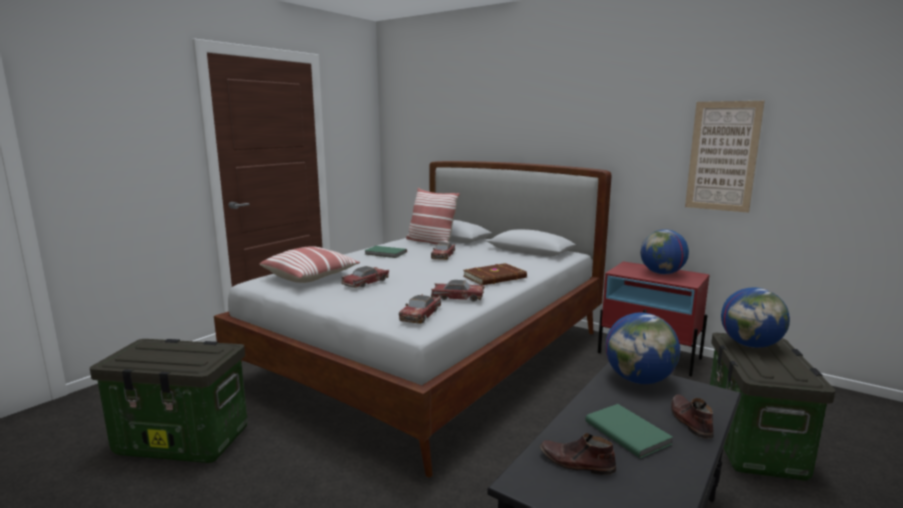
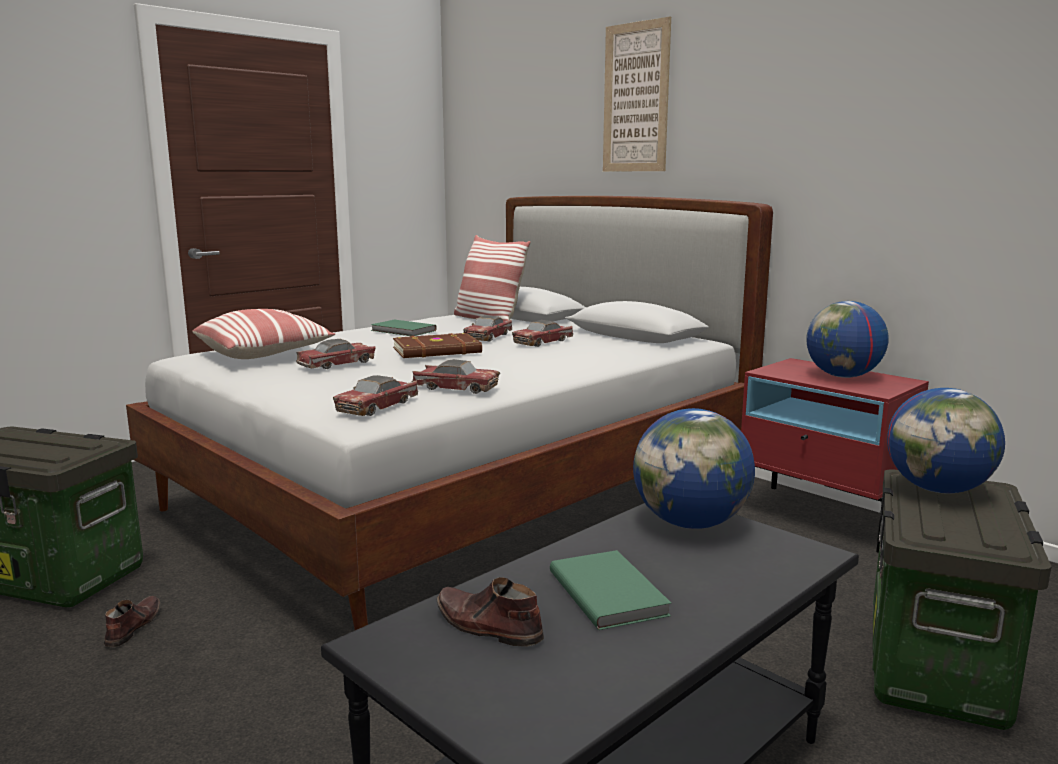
camera: 10 degrees right, 0 degrees up
(480, 258) = (543, 342): none -> toy car
(495, 277) = (541, 366): brown book -> brown book (438, 351)
(689, 421) = (729, 586): brown shoe -> brown shoe (132, 627)
(722, 156) = (953, 174): picture -> picture (636, 98)

